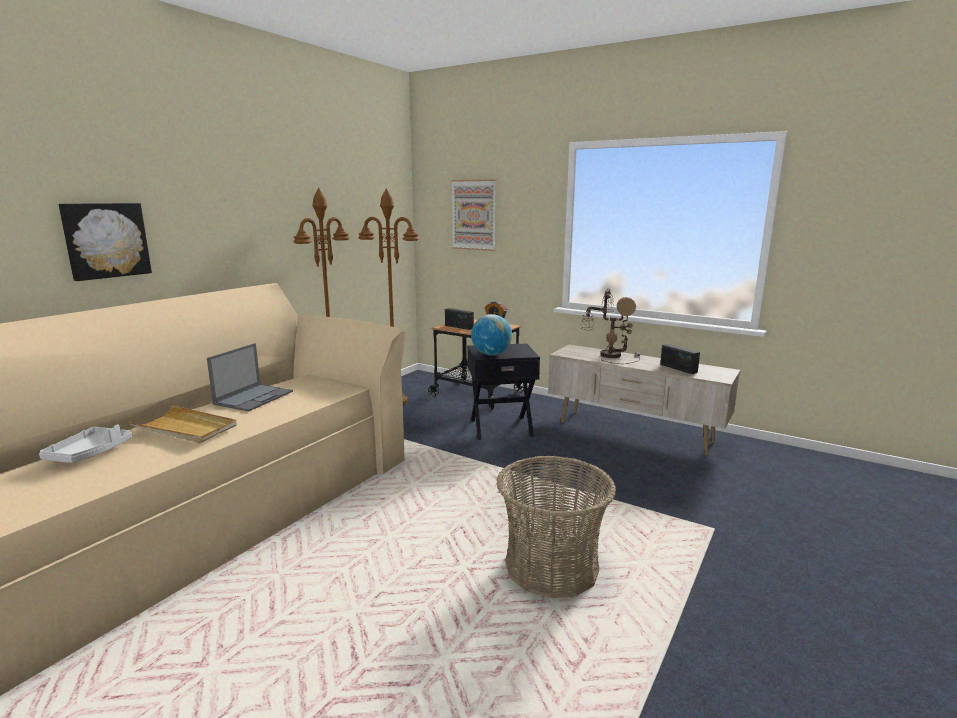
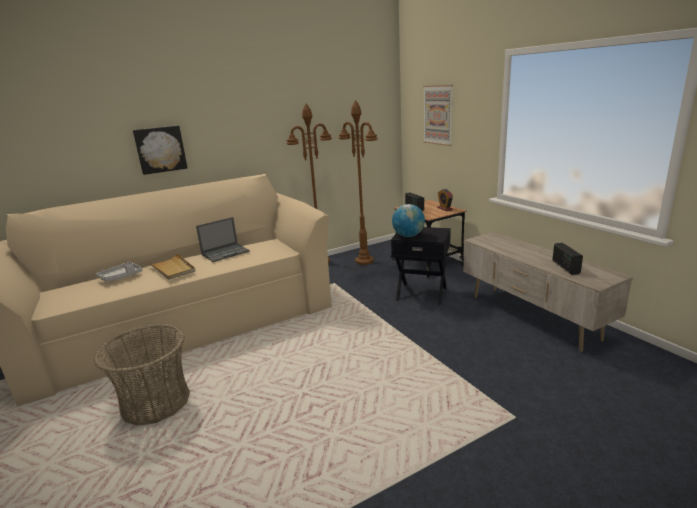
camera: 30 degrees right, 5 degrees up
(551, 567) = (356, 408): basket -> basket (155, 402)
(609, 355) = (516, 246): table lamp -> none

